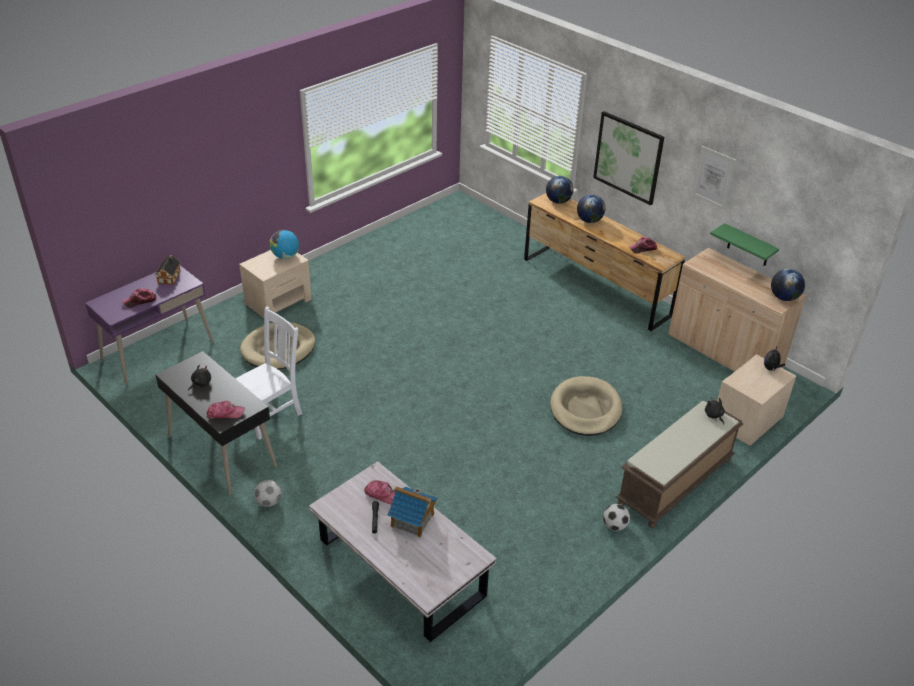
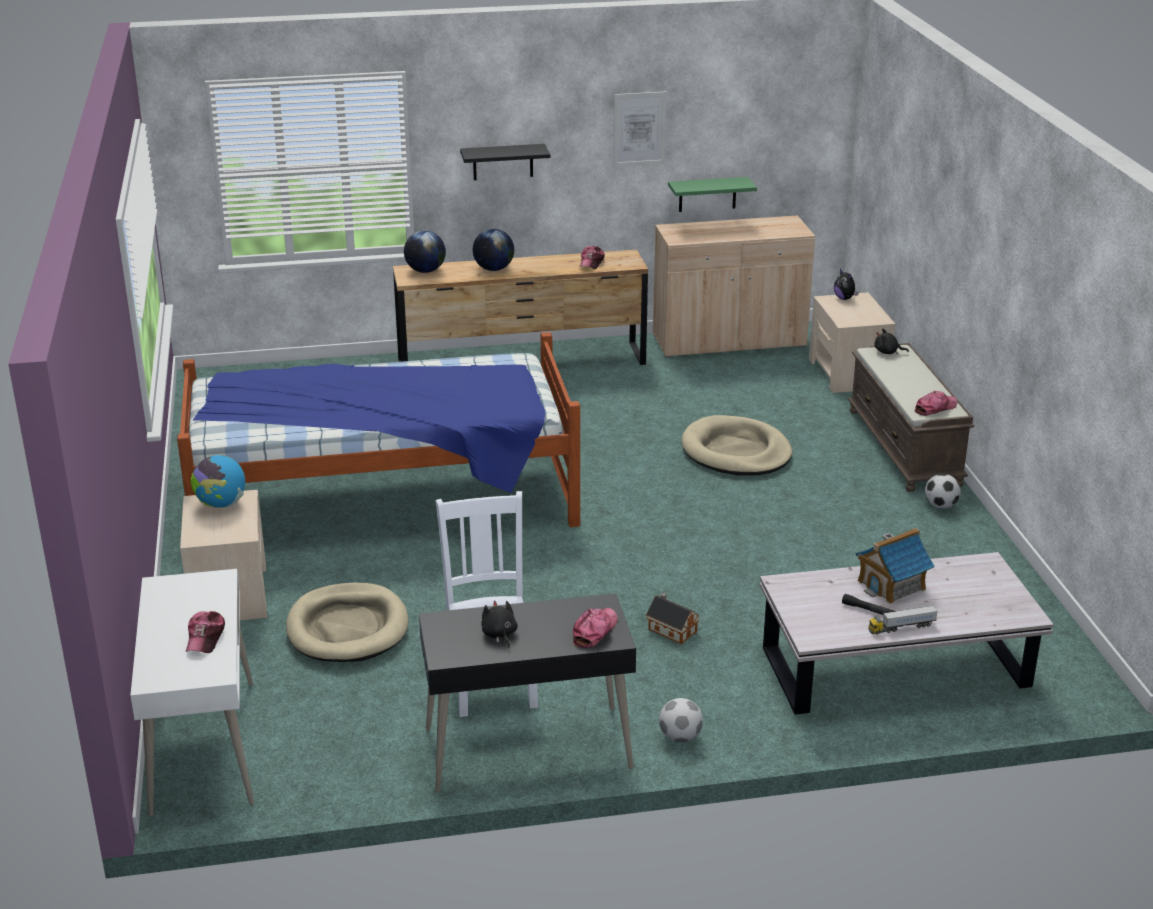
camera: 55 degrees left, 10 degrees down
(158, 351) = (202, 747): purple desk -> white desk
(170, 276) = (173, 593): toy house -> toy house (671, 629)
(367, 540) = (901, 627): none -> toy truck
(382, 494) = (827, 591): cap -> cap (935, 408)
(400, 308) = (384, 501): none -> bed
(628, 157) = (503, 162): picture -> black shelf
(784, 297) = (789, 225): globe -> none

